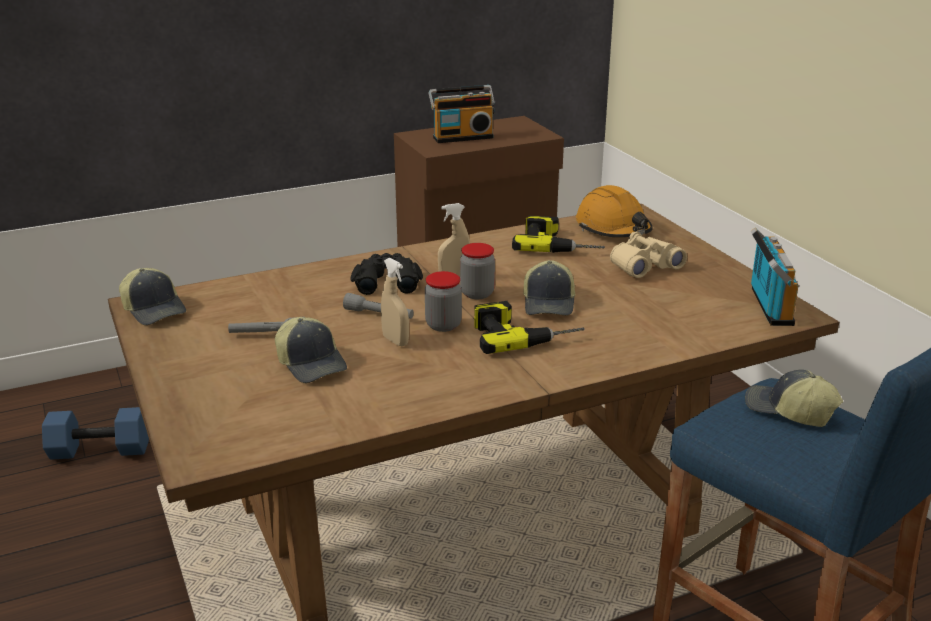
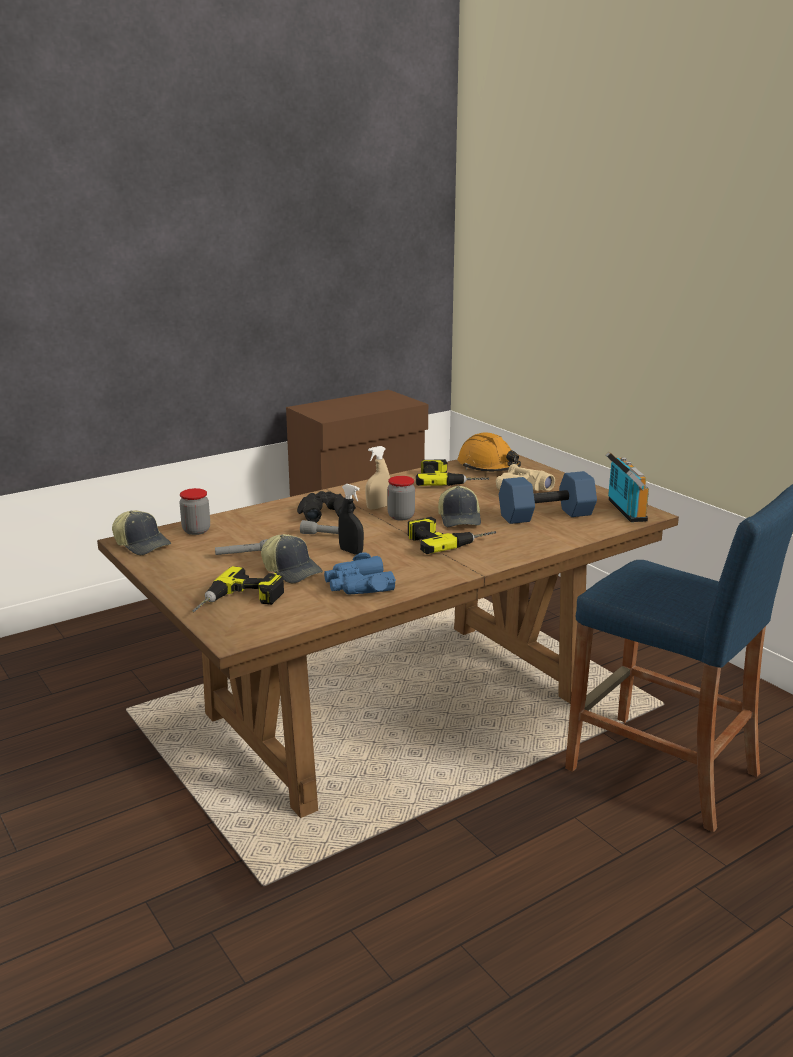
camera: 10 degrees left, 5 degrees down
(98, 451) = (62, 688): blue dumbbell -> blue dumbbell (545, 516)
(228, 405) = (239, 602): none -> power drill
(384, 393) = (358, 585): none -> blue binoculars
(395, 341) = (351, 551): beige spray bottle -> black spray bottle
(443, 325) = (384, 539): jar -> jar (196, 530)
(462, 137) = (345, 407): radio -> none
(789, 411) = (658, 577): cap -> none

